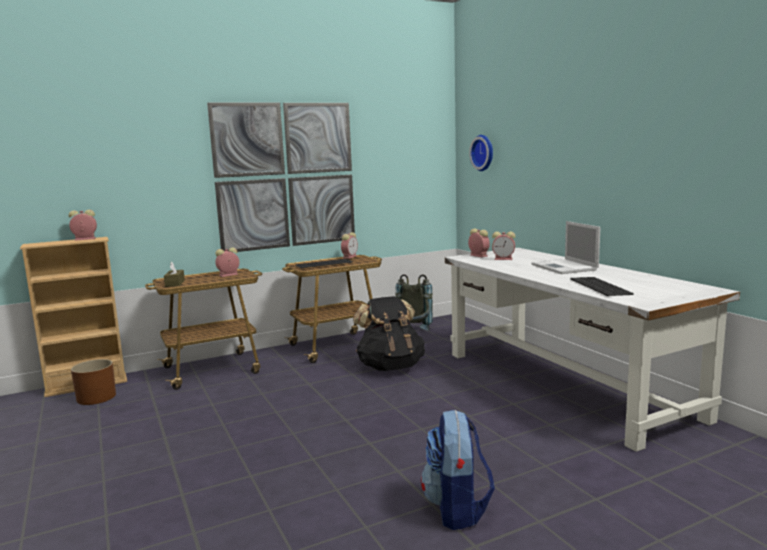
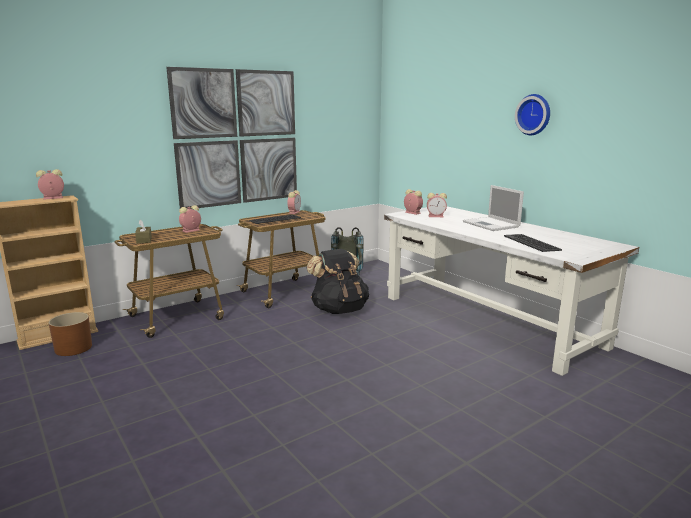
camera: 10 degrees left, 5 degrees up
(457, 509) = (441, 432): backpack -> none
(484, 153) = (409, 121): wall clock -> wall clock (534, 114)

